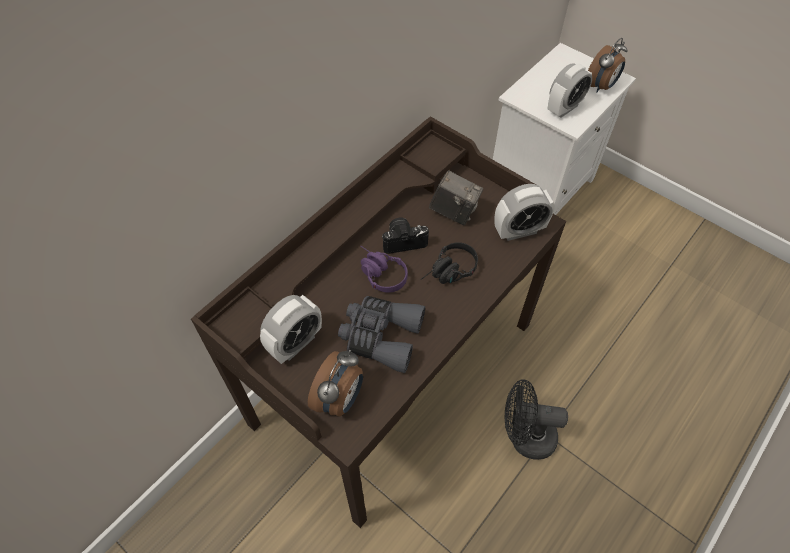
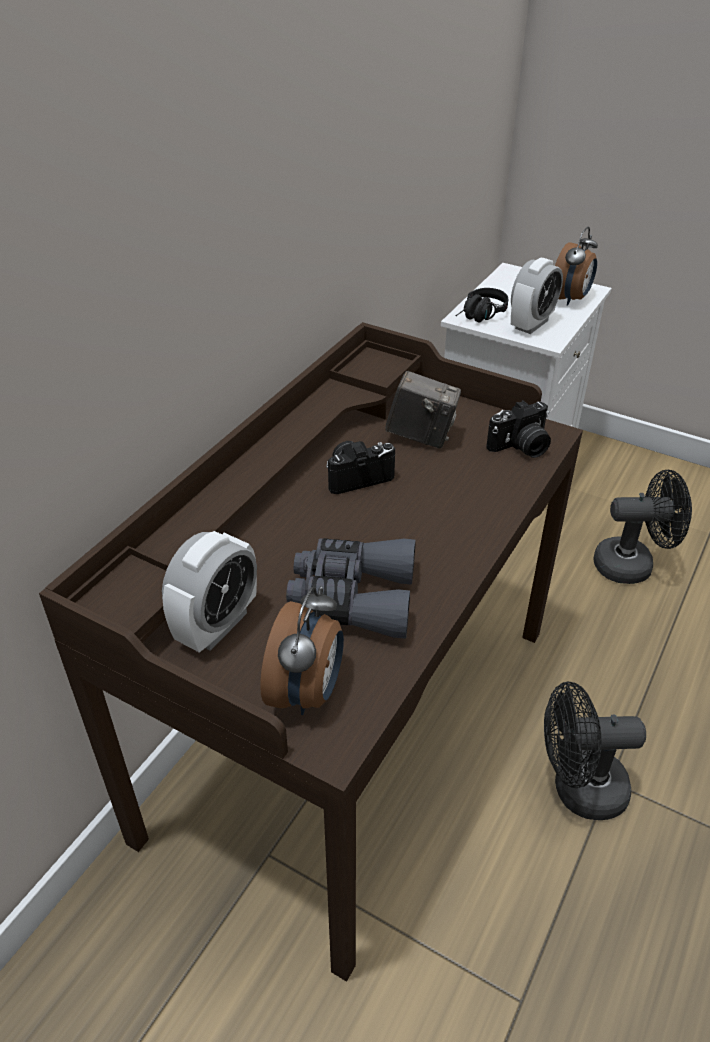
camera: 10 degrees left, 15 degrees down
(378, 273) = (329, 519): purple headphones -> none
(449, 273) = (435, 507): black headphones -> black headphones (480, 316)
(519, 231) = (521, 447): alarm clock -> camera
(607, 282) = (632, 564): none -> black fan

